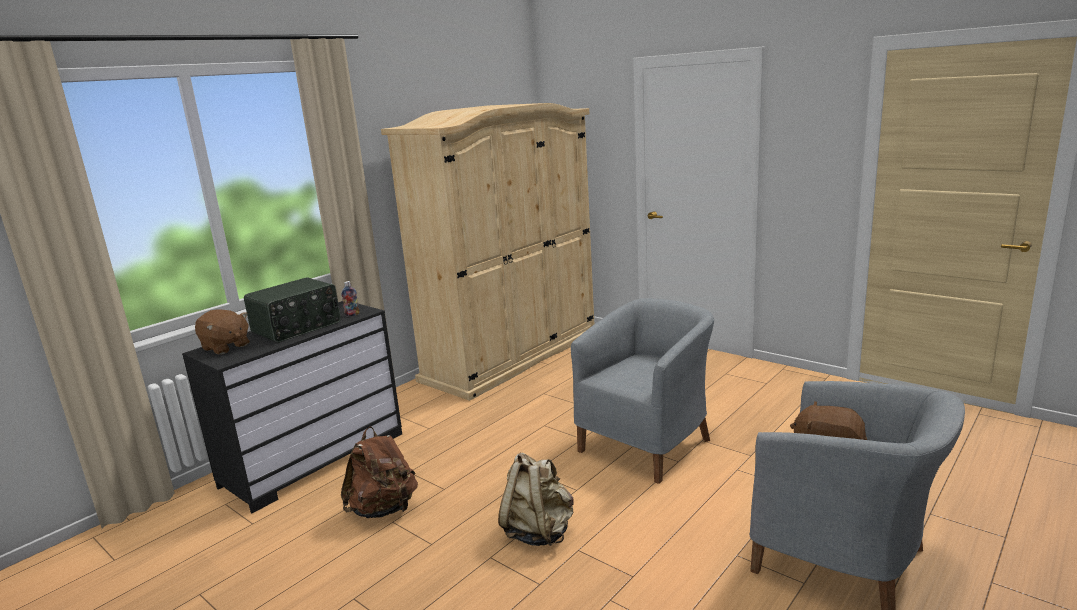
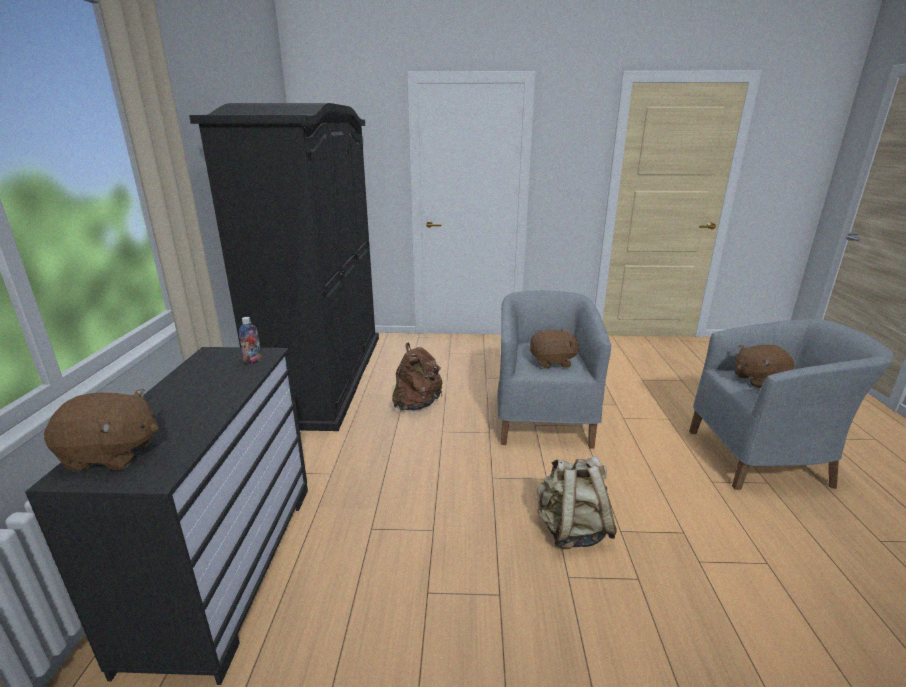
camera: 40 degrees left, 5 degrees up
(297, 328) = (197, 395): radio -> none
(384, 509) = (399, 584): brown backpack -> brown backpack (417, 404)
(513, 355) = (325, 376): beige wardrobe -> black wardrobe
(633, 377) = (552, 362): none -> brown plush toy

